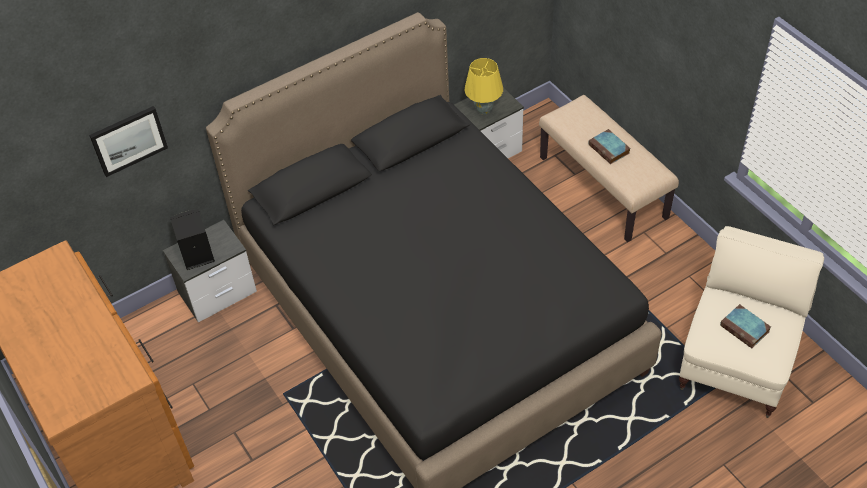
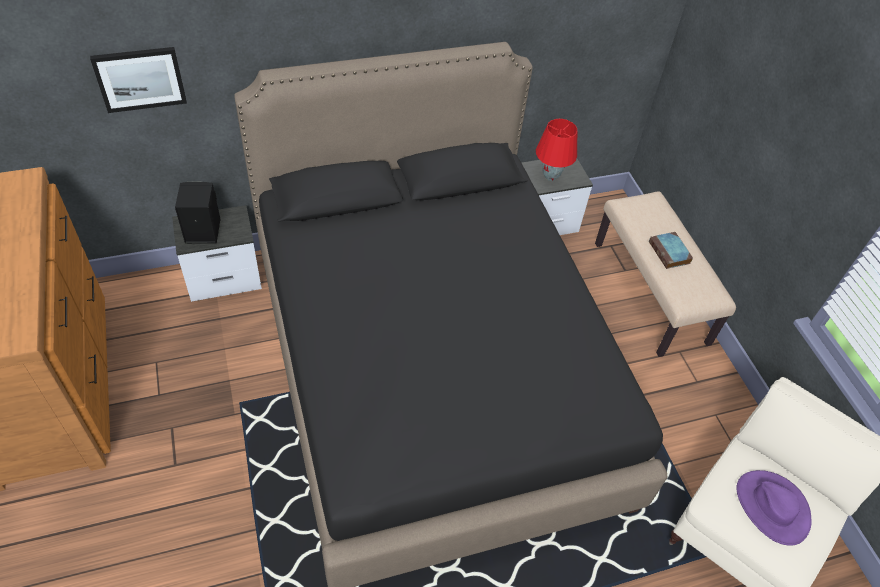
camera: 10 degrees right, 0 degrees up
(484, 110) = (551, 176): yellow table lamp -> red table lamp
(745, 329) = (772, 507): book -> purple hat

